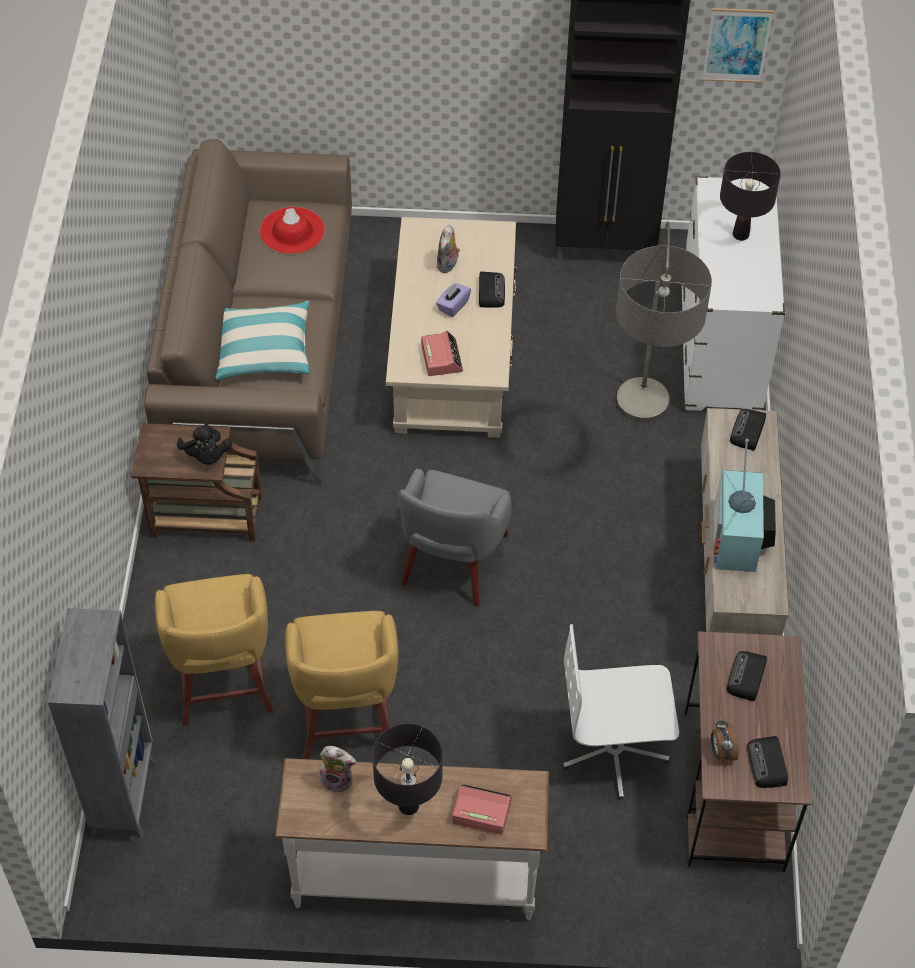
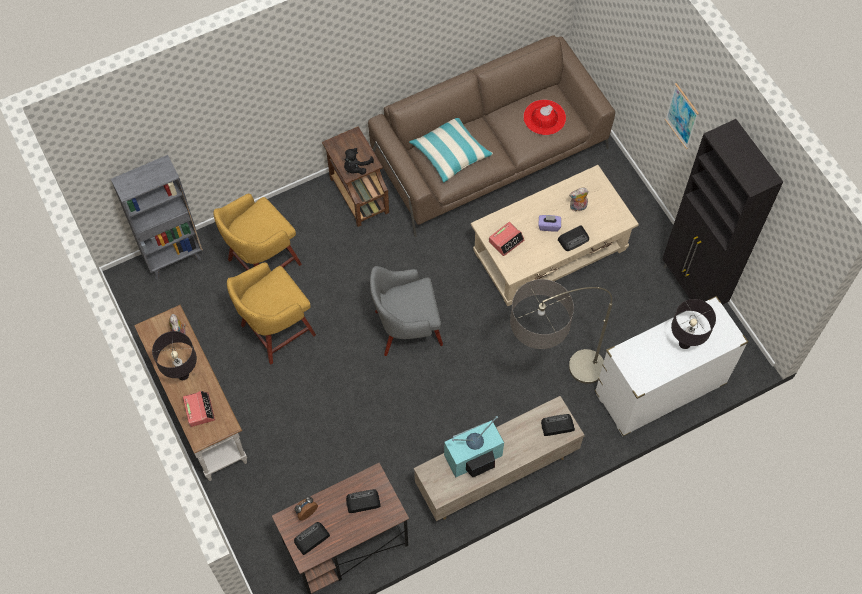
camera: 60 degrees right, 10 degrees up
(614, 751) = (334, 471): white office chair -> none
(737, 45) = (793, 255): picture -> picture (682, 116)

